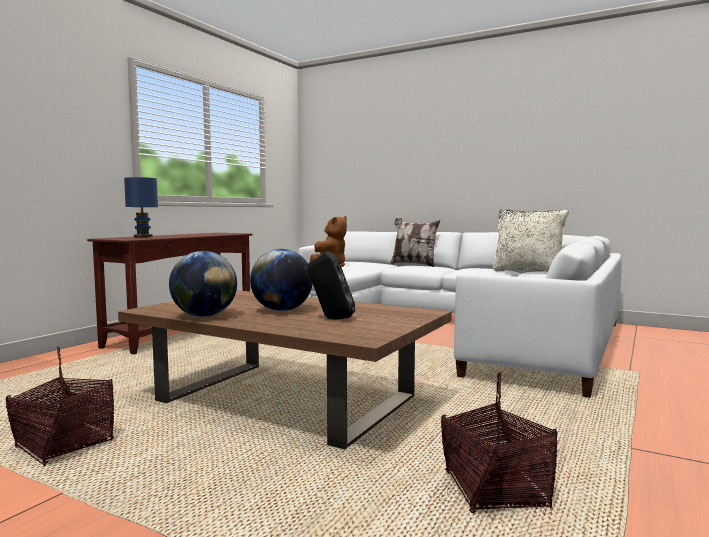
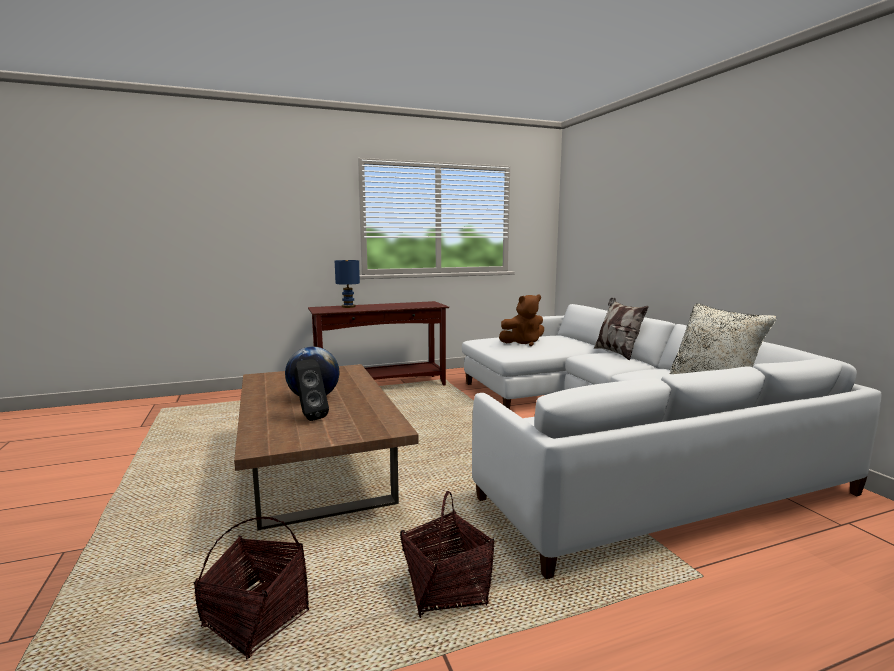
camera: 40 degrees right, 5 degrees up
(65, 445) = (170, 460): basket -> basket (446, 589)
(204, 316) = (261, 392): globe -> none

